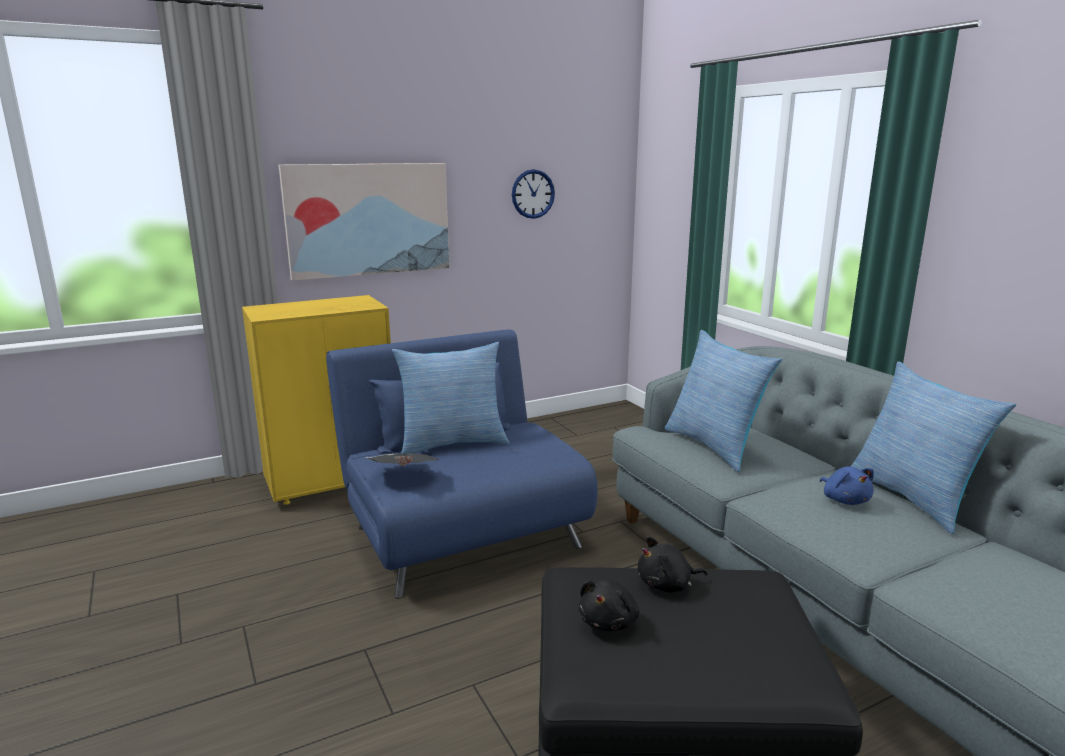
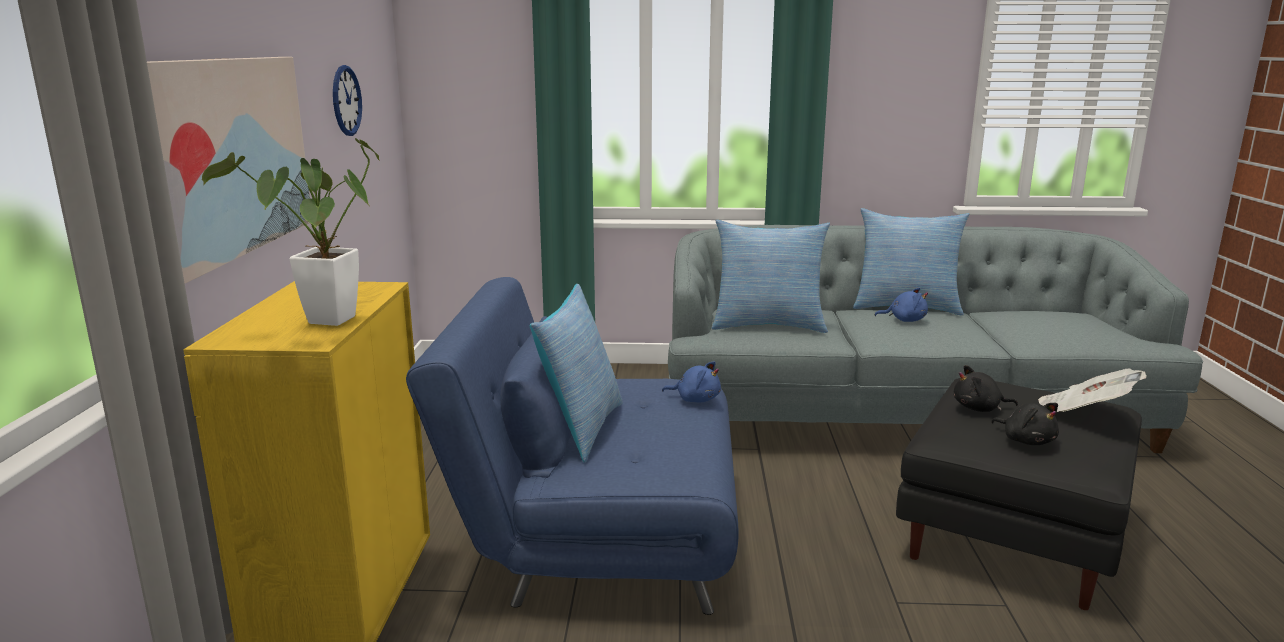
camera: 60 degrees left, 0 degrees up
(294, 312) = (325, 323): none -> potted plant
(404, 477) = (650, 471): newspaper -> newspaper (1084, 413)
(541, 463) = (695, 399): none -> blue plush toy
(667, 585) = (979, 408): black plush toy -> black plush toy turned 75 degrees clockwise

